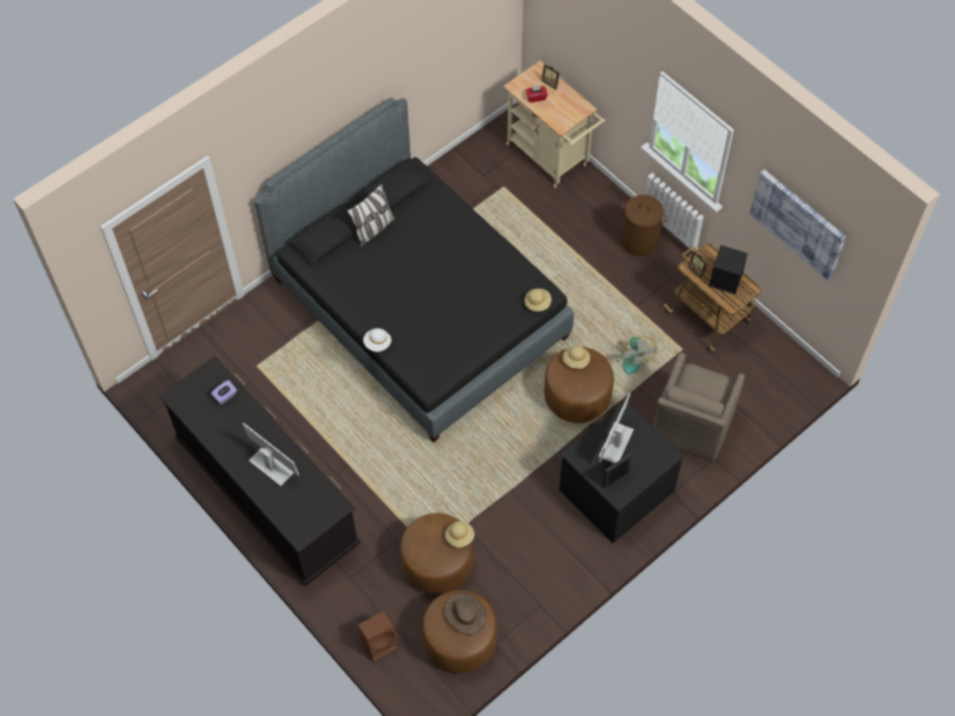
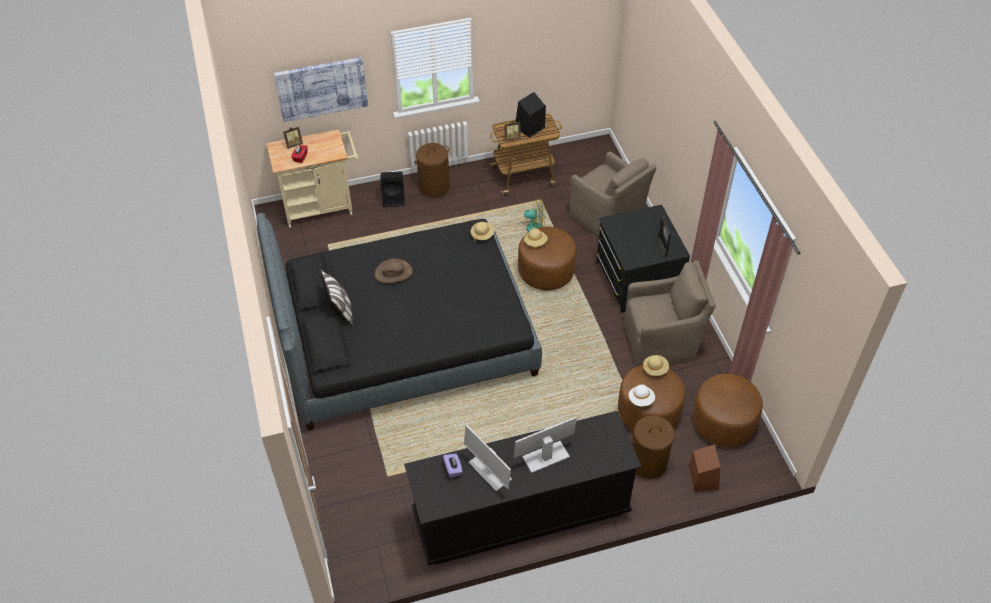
camera: 65 degrees left, 10 degrees down
(375, 583) = (647, 462): none -> brown laundry basket
(377, 343) = (456, 347): white hat -> white hat (641, 399)
(464, 614) = (725, 390): brown hat -> brown hat (393, 272)
(539, 544) = (662, 342): none -> brown armchair
(600, 213) = (394, 199): none -> black speaker
(616, 443) = (631, 236): monitor -> monitor (489, 471)
(798, 223) = (548, 38): picture -> picture (321, 88)

